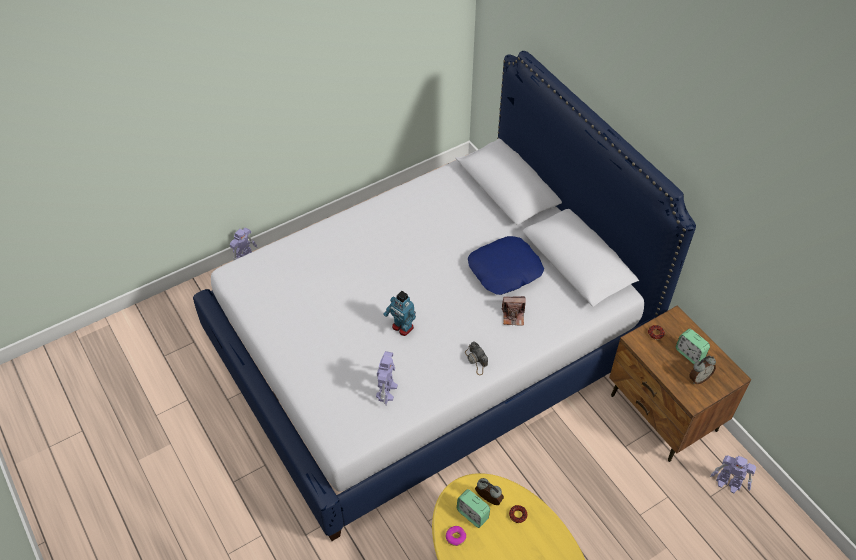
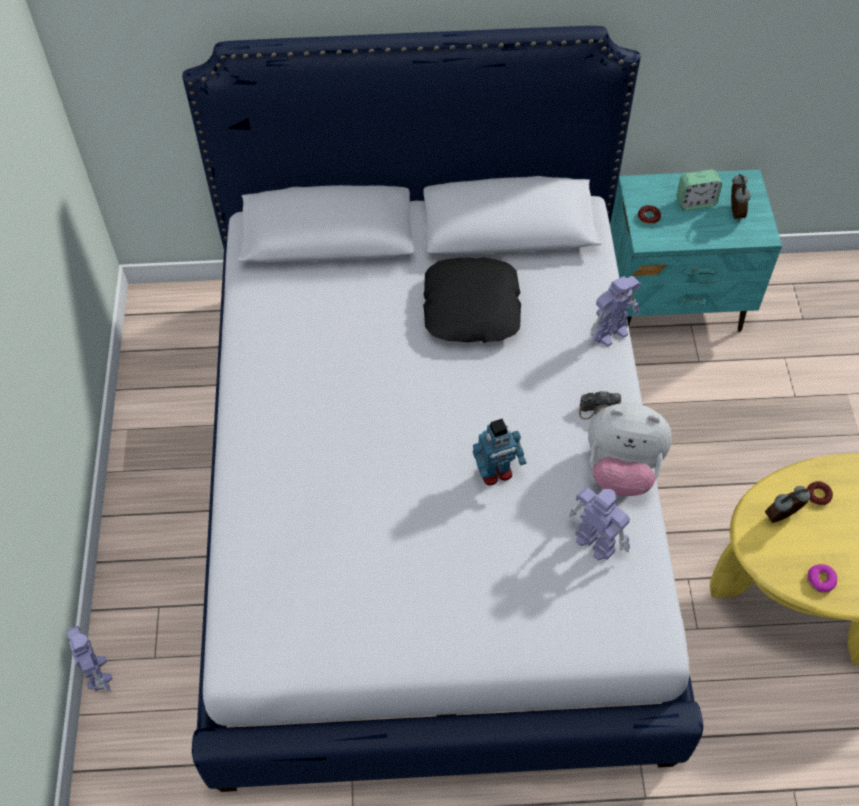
camera: 60 degrees left, 5 degrees up
(443, 385) = (622, 469): none -> plush toy
(472, 514) = (795, 545): alarm clock -> none
(505, 270) = (472, 308): blue pillow -> black pillow
(513, 316) = (554, 336): camera -> none
(663, 414) = (675, 301): brown nightstand -> turquoise nightstand
(729, 483) = (795, 293): toy robot -> toy robot (611, 332)

